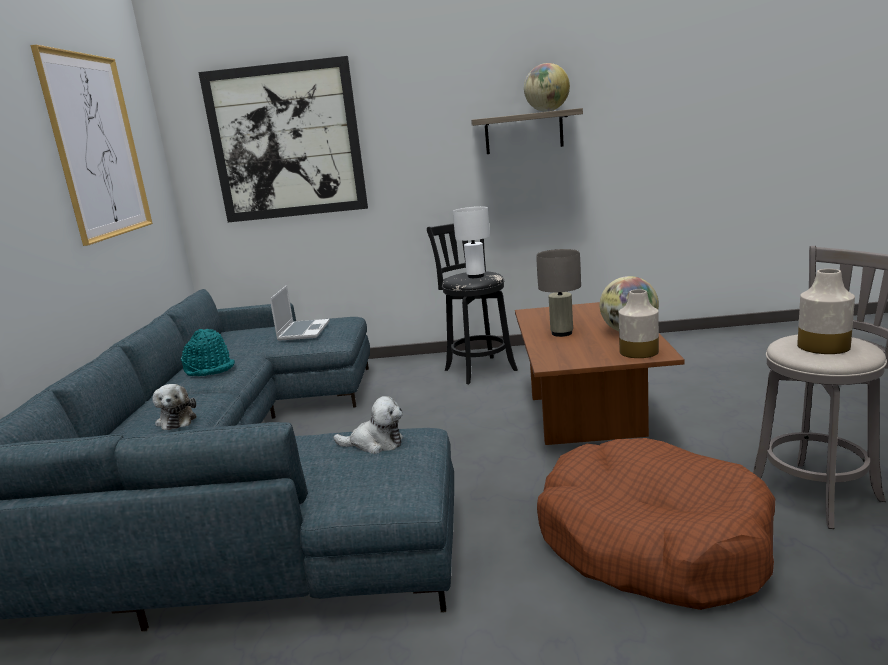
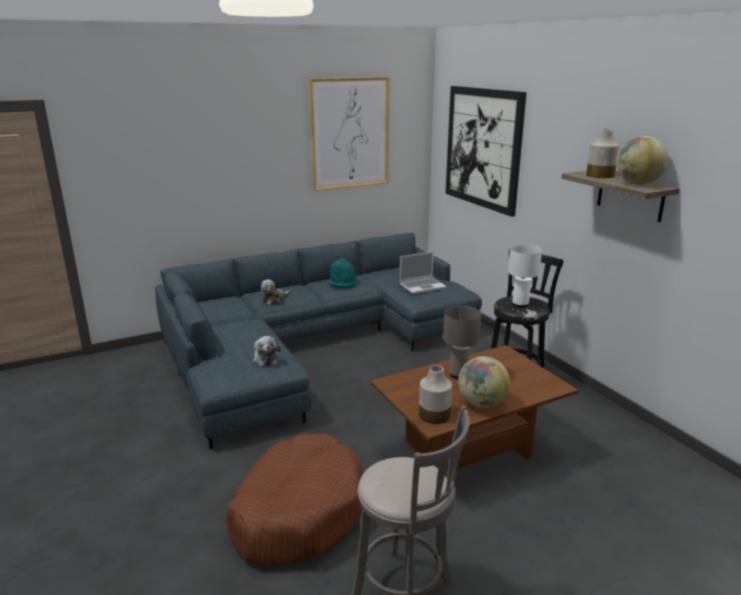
camera: 60 degrees right, 5 degrees up
(822, 346) = (397, 478): beige vase -> beige vase (599, 175)

